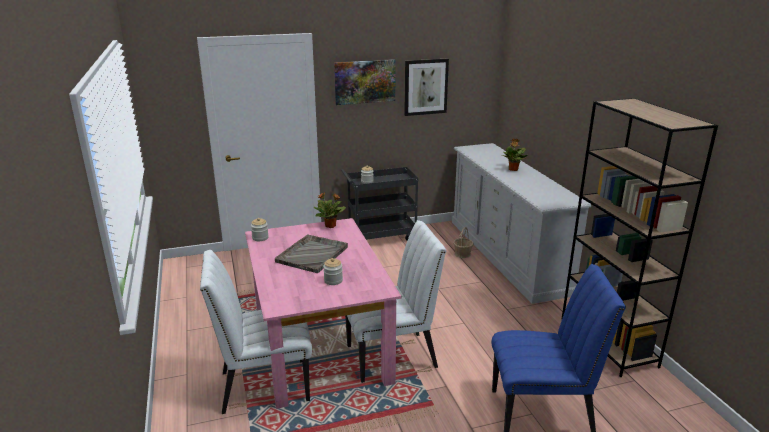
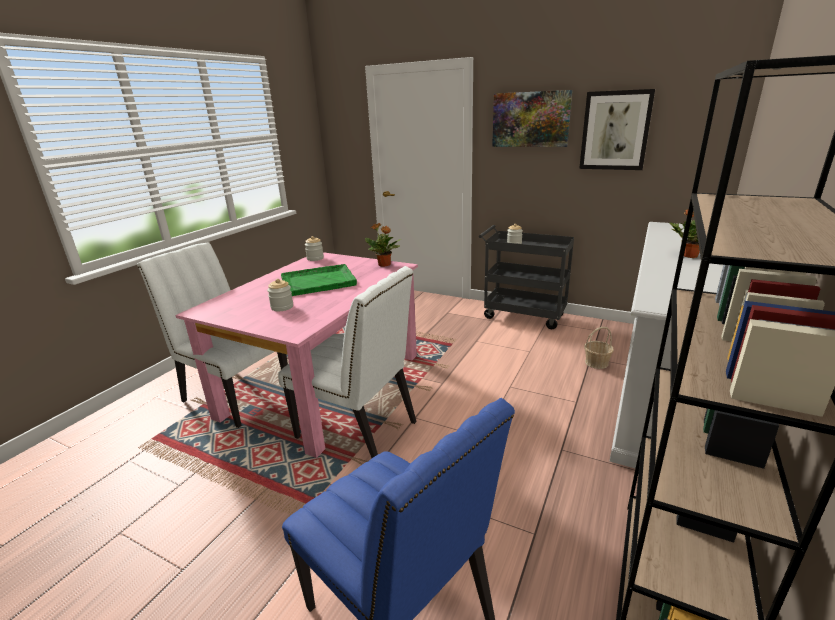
camera: 45 degrees right, 0 degrees up
(312, 254) = (319, 281): grey tray -> green tray

